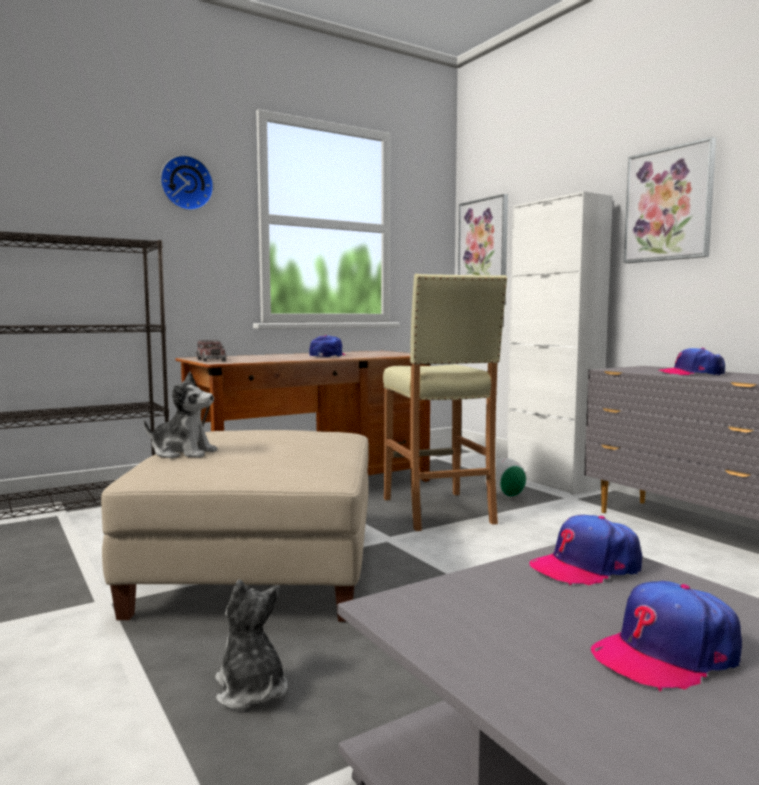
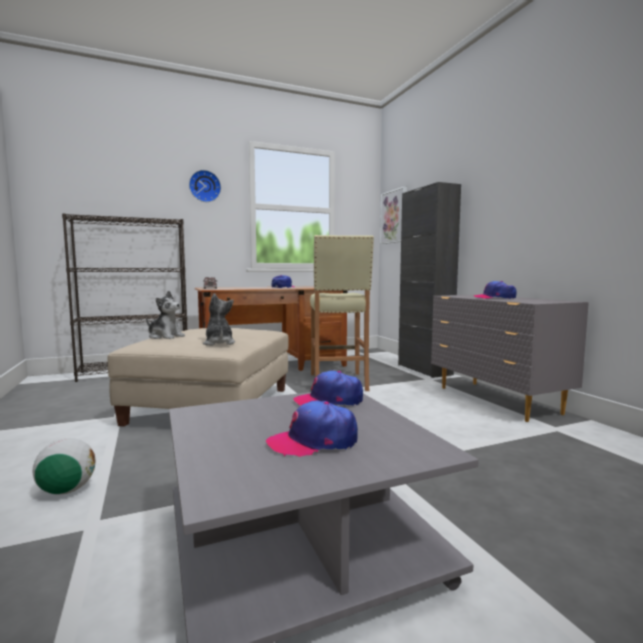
camera: 10 degrees right, 0 degrees up
(251, 690) = (161, 463): plush toy -> plush toy (218, 343)
(504, 498) = (386, 377): football -> football (67, 490)
(551, 481) = (424, 369): white cabinet -> black cabinet
(669, 204) = (492, 188): picture -> none

